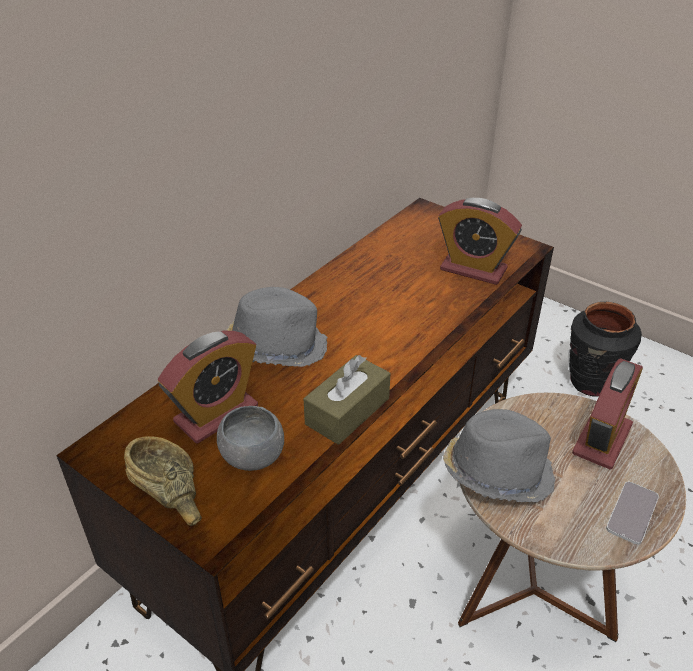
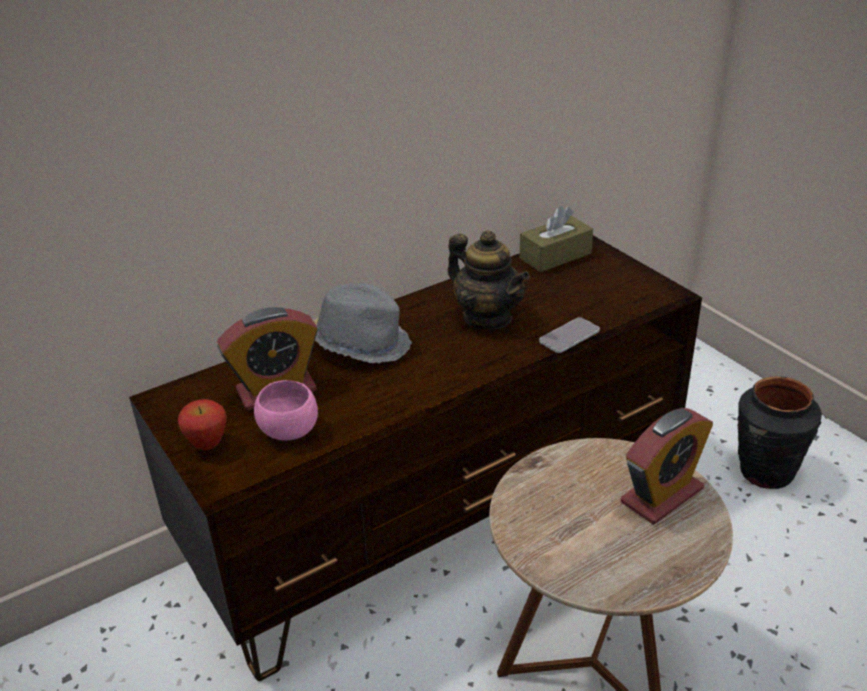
camera: 20 degrees right, 5 degrees down
(174, 493) = (208, 445): brown bowl -> apple
(252, 457) = (289, 431): grey bowl -> pink bowl
(347, 411) = (395, 410): brown tissue box -> brown tissue box (555, 256)
(382, 298) = (487, 317): none -> teapot
(473, 269) = (598, 305): alarm clock -> none
(496, 472) = (531, 501): grey hat -> none
(632, 513) = (652, 569): phone -> phone (569, 336)

